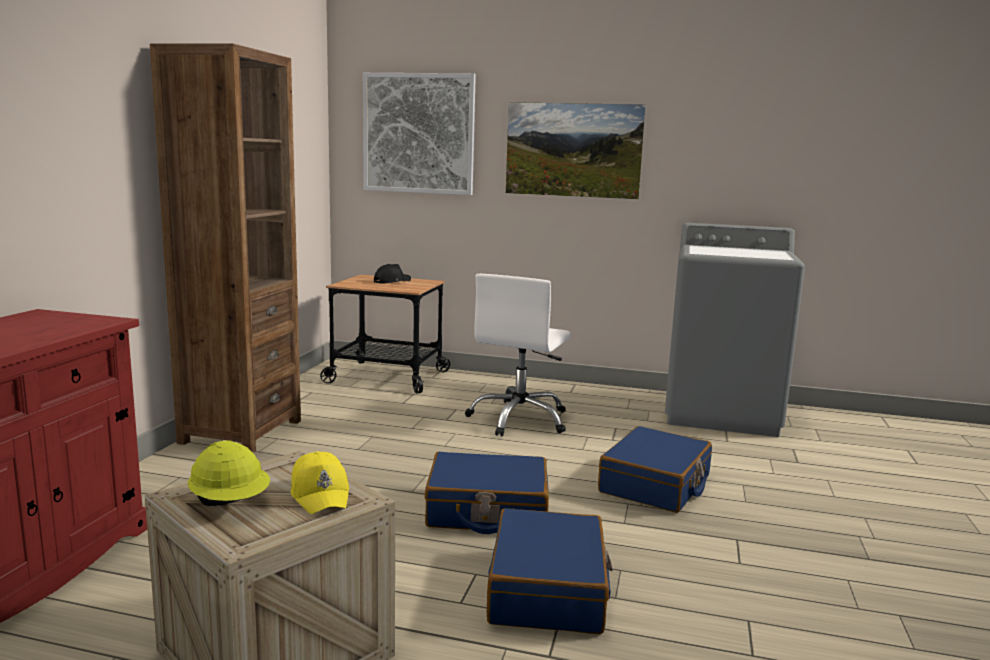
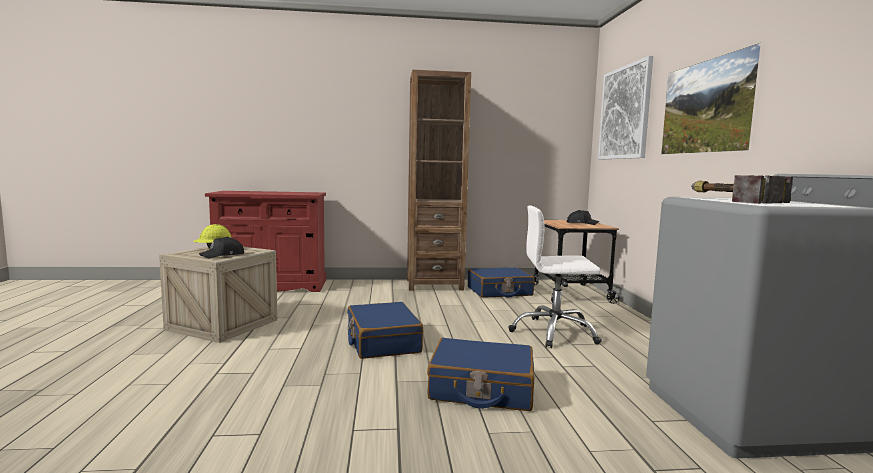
camera: 70 degrees right, 5 degrees down
(321, 494) = (223, 255): yellow cap -> black cap
(548, 590) = (288, 366): blue suitcase -> blue suitcase (499, 291)
(735, 254) = (729, 200): none -> hammer

